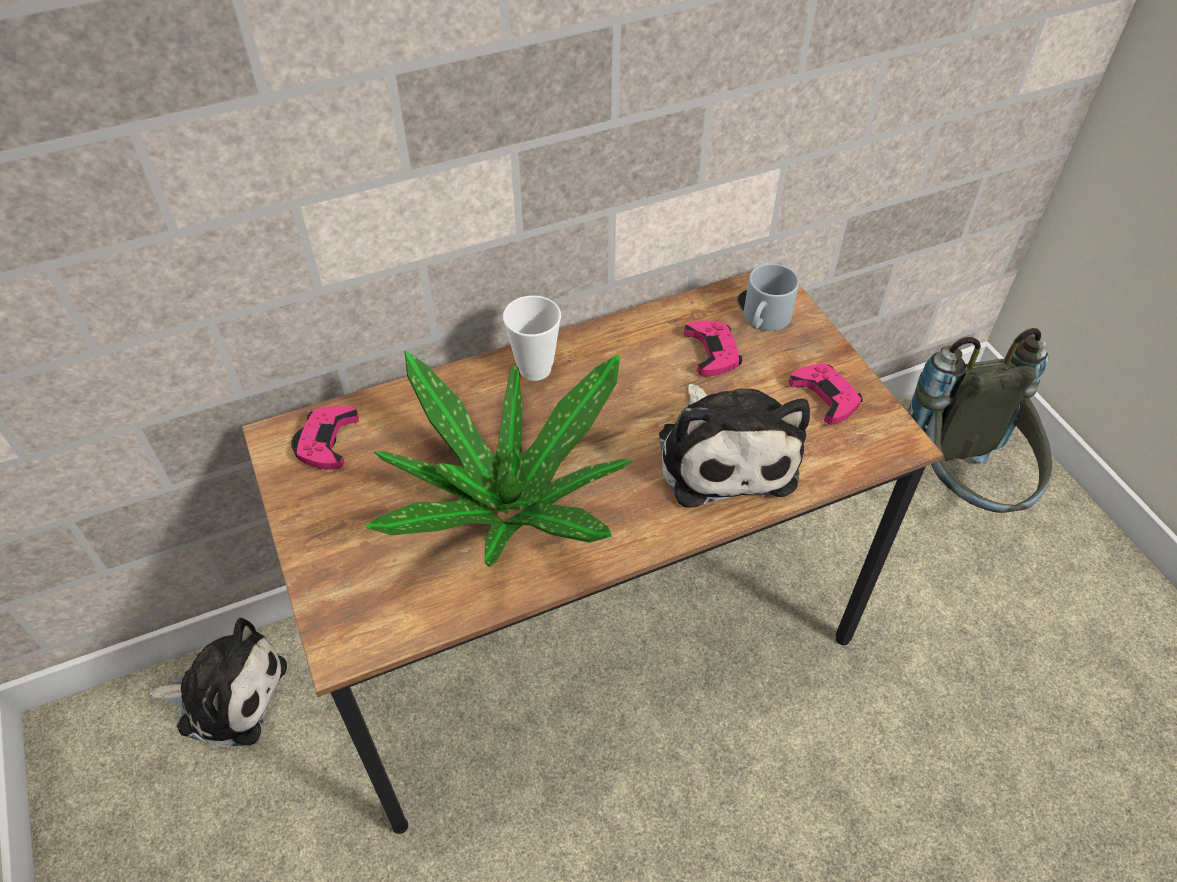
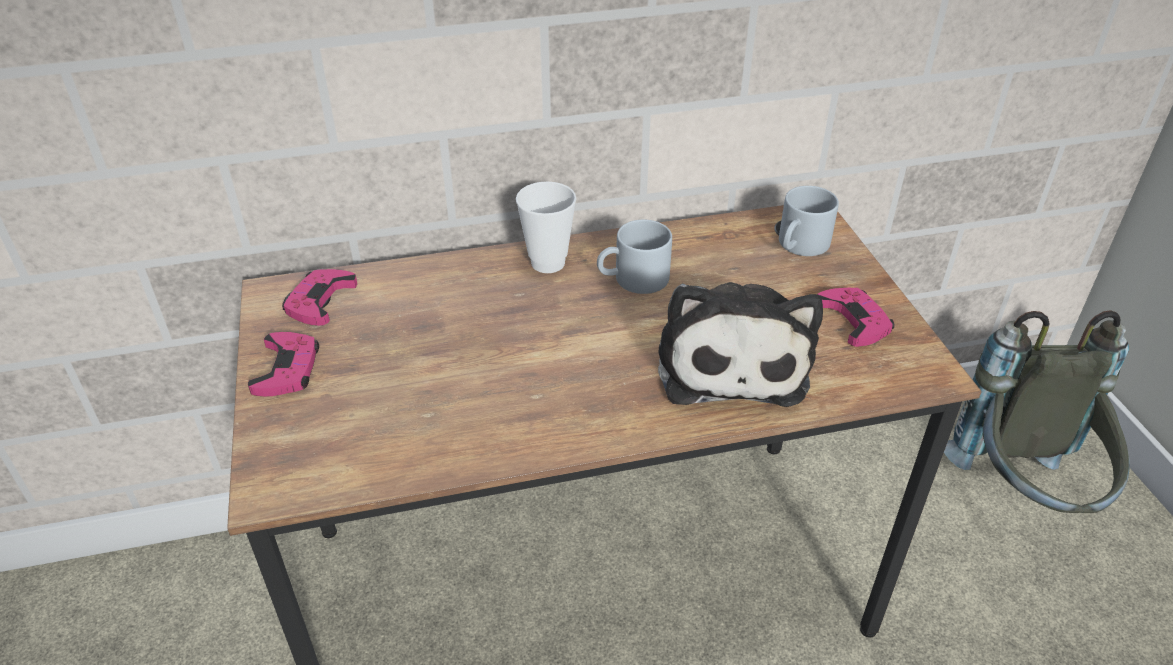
camera: 10 degrees right, 10 degrees down
(227, 695) = (201, 586): plush toy -> none
(508, 503) = (486, 378): potted plant -> none
(619, 378) = (633, 280): none -> grey mug
(712, 352) = (738, 268): pink game controller -> pink game controller (287, 369)

